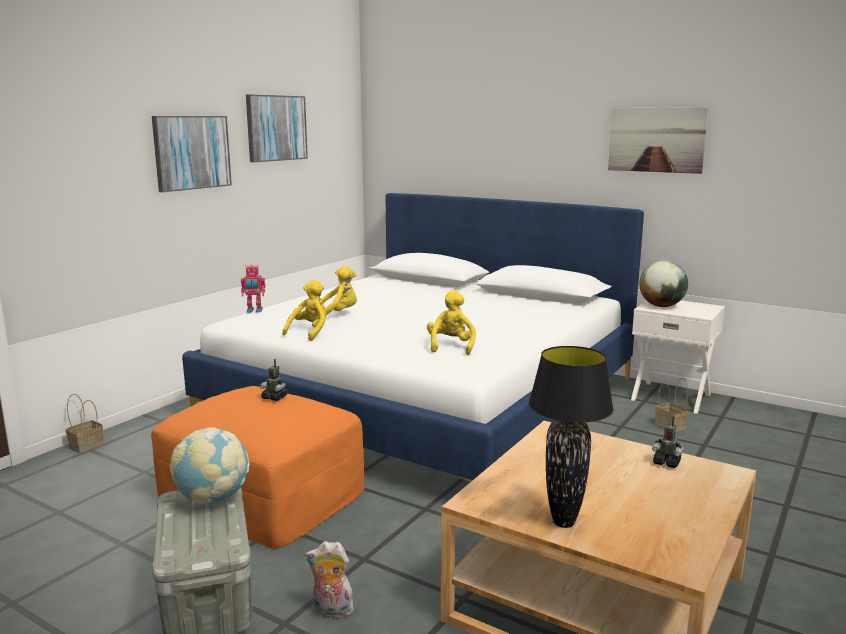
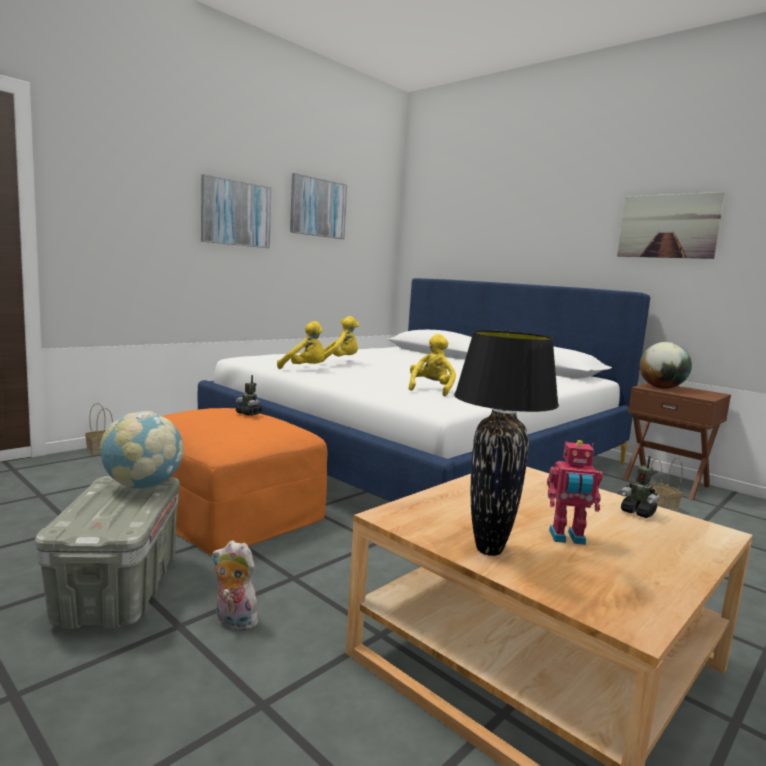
camera: 10 degrees right, 5 degrees down
(254, 311) = (269, 354): toy robot -> toy robot (567, 538)
(310, 332) = (305, 369): yellow plush toy -> yellow plush toy turned 75 degrees clockwise
(671, 396) = (666, 483): white nightstand -> brown nightstand

